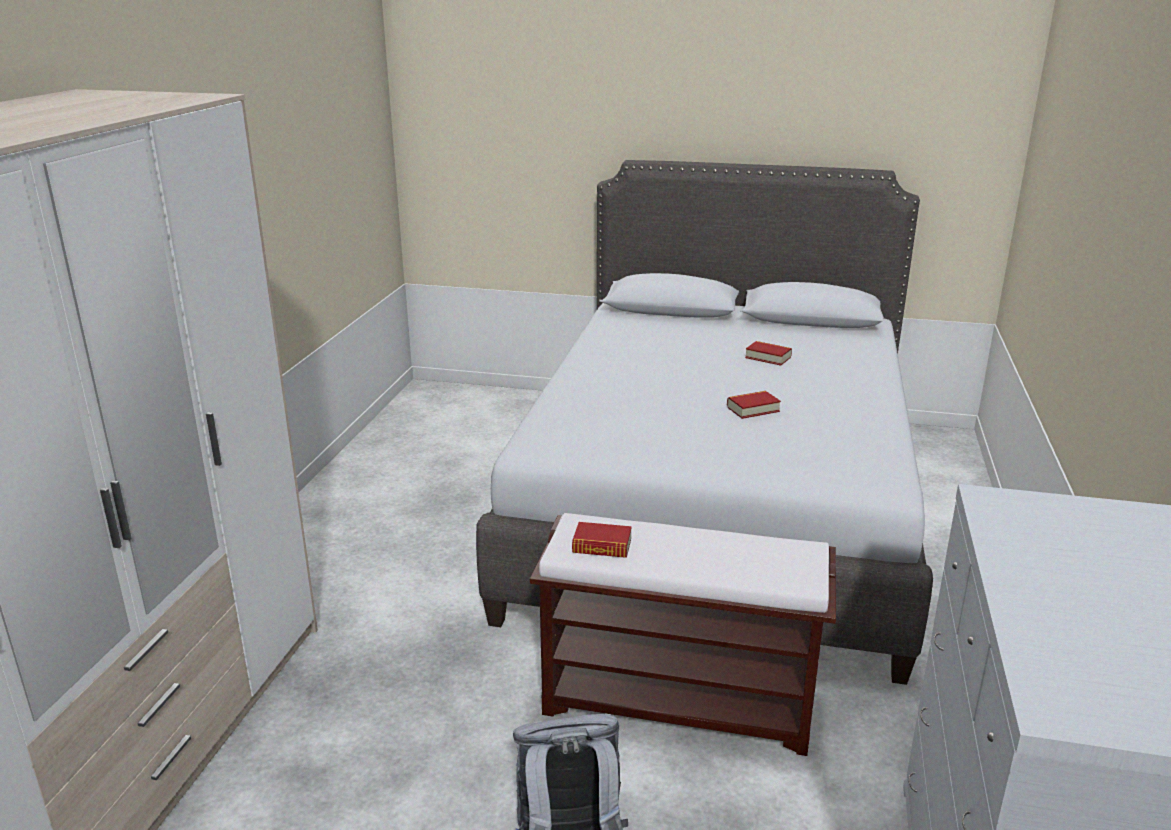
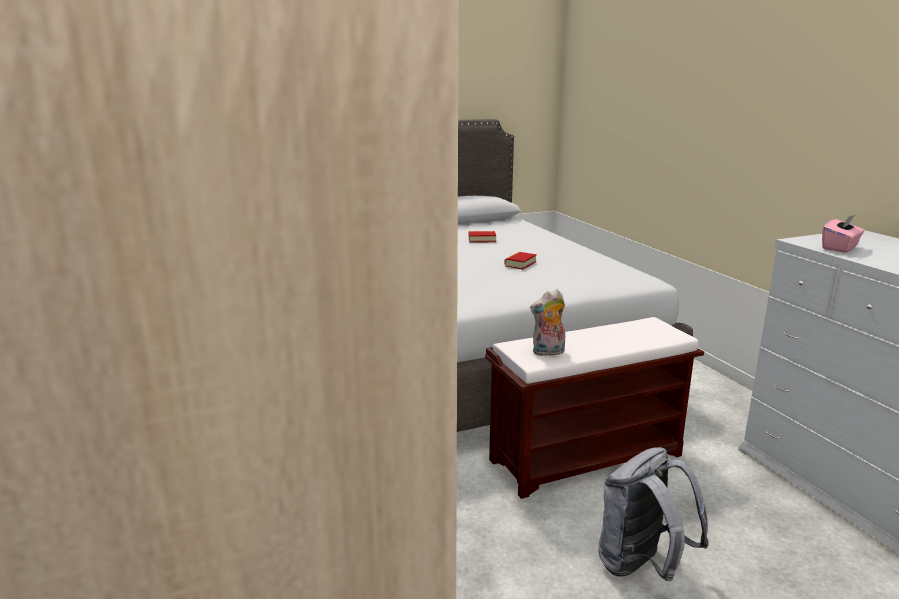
camera: 35 degrees left, 5 degrees down
(602, 546) = (548, 352): book -> plush toy
(1021, 530) = (840, 248): none -> pink tissue box

